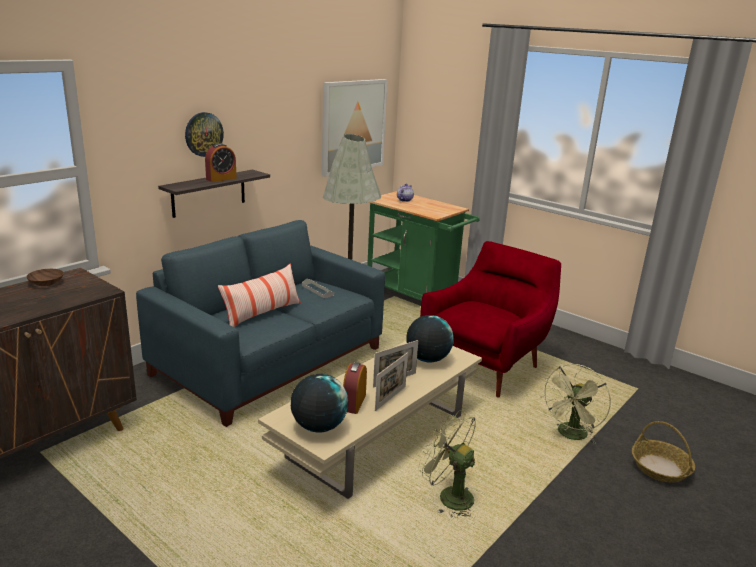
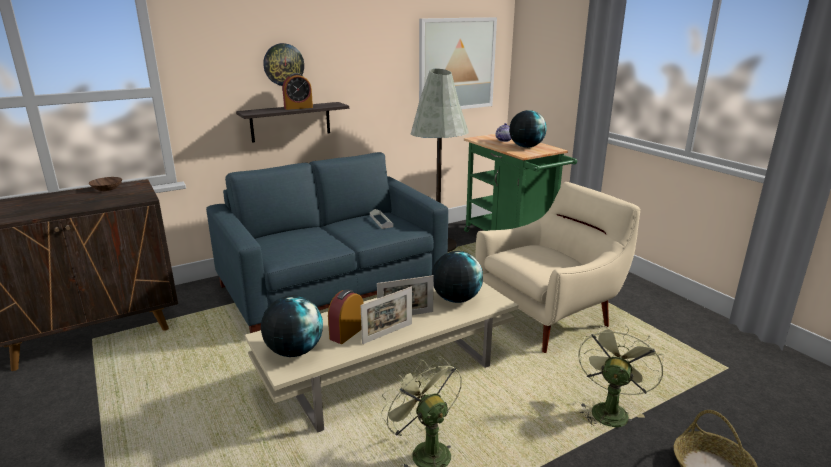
camera: 20 degrees right, 0 degrees up
(262, 314) = (313, 237): pillow -> none
(430, 206) = (526, 147): none -> globe
(485, 365) = (549, 316): red armchair -> beige armchair
(570, 436) = (609, 409): green fan -> green fan turned 150 degrees clockwise

